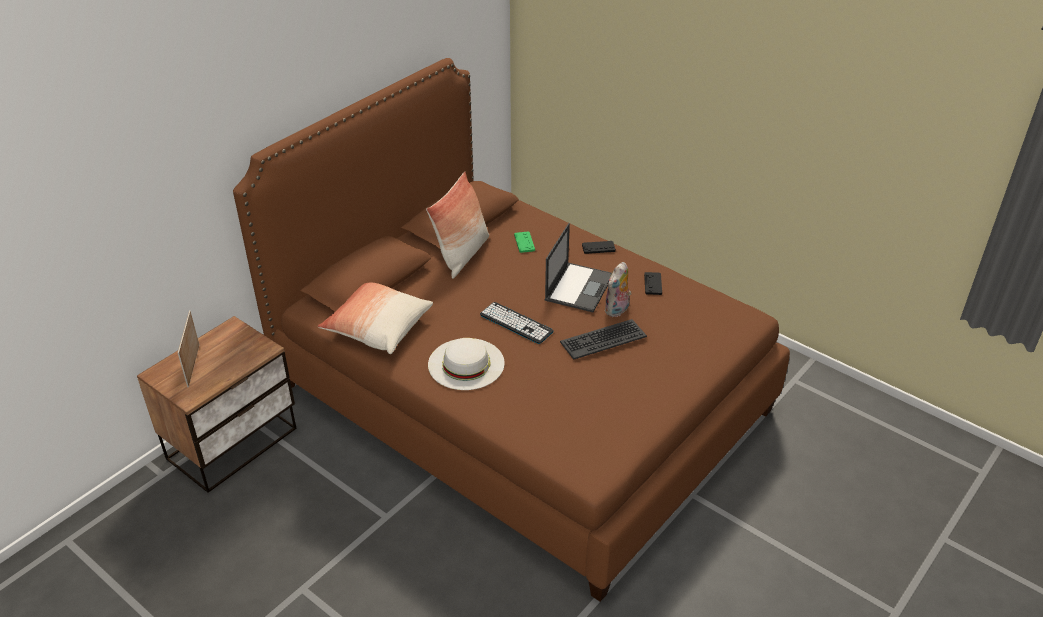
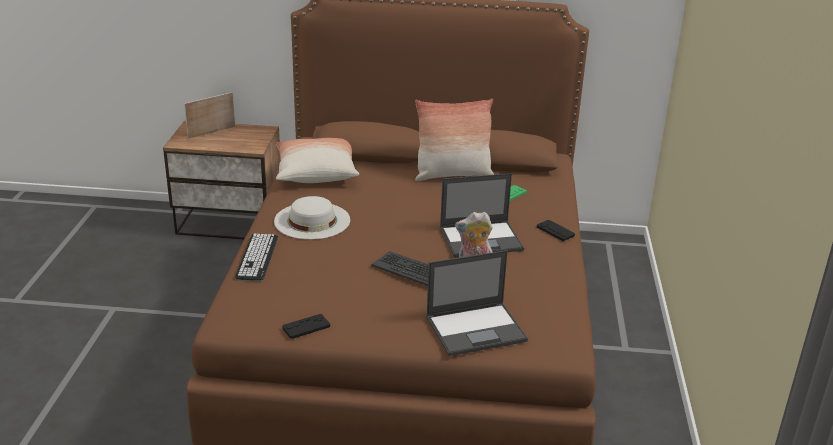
camera: 55 degrees right, 10 degrees down
(516, 323) = (390, 225): keyboard -> keyboard (257, 257)
(653, 284) = (540, 276): black game controller -> black game controller (306, 327)
(698, 344) = (477, 329): none -> laptop

